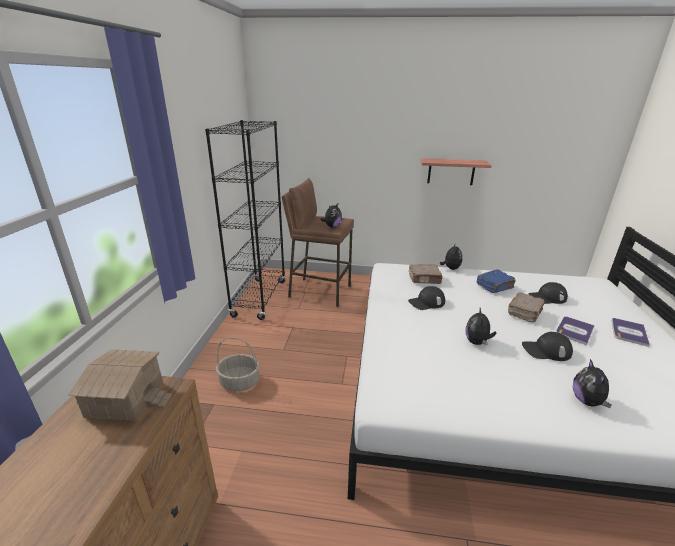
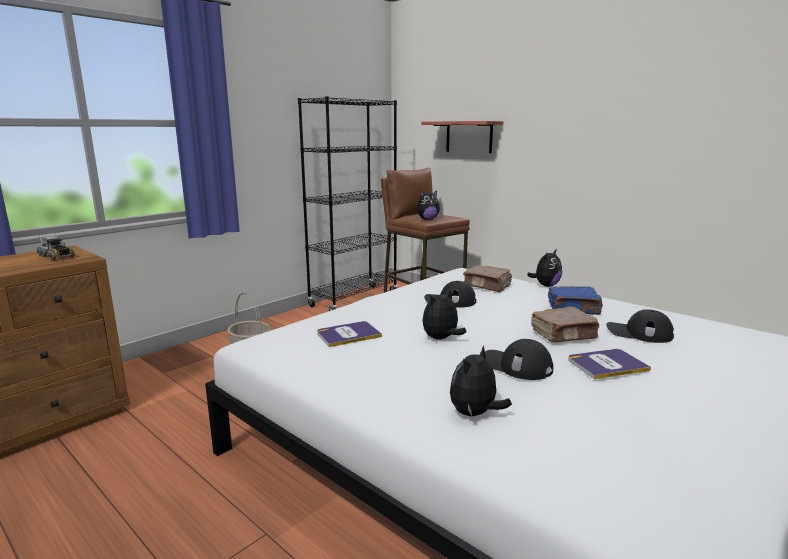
camera: 35 degrees right, 10 degrees down
(126, 398) = (57, 256): toy house -> toy truck
(451, 171) = (611, 164): shelf -> shelf (469, 137)
(629, 332) = (712, 392): book -> book (348, 334)

